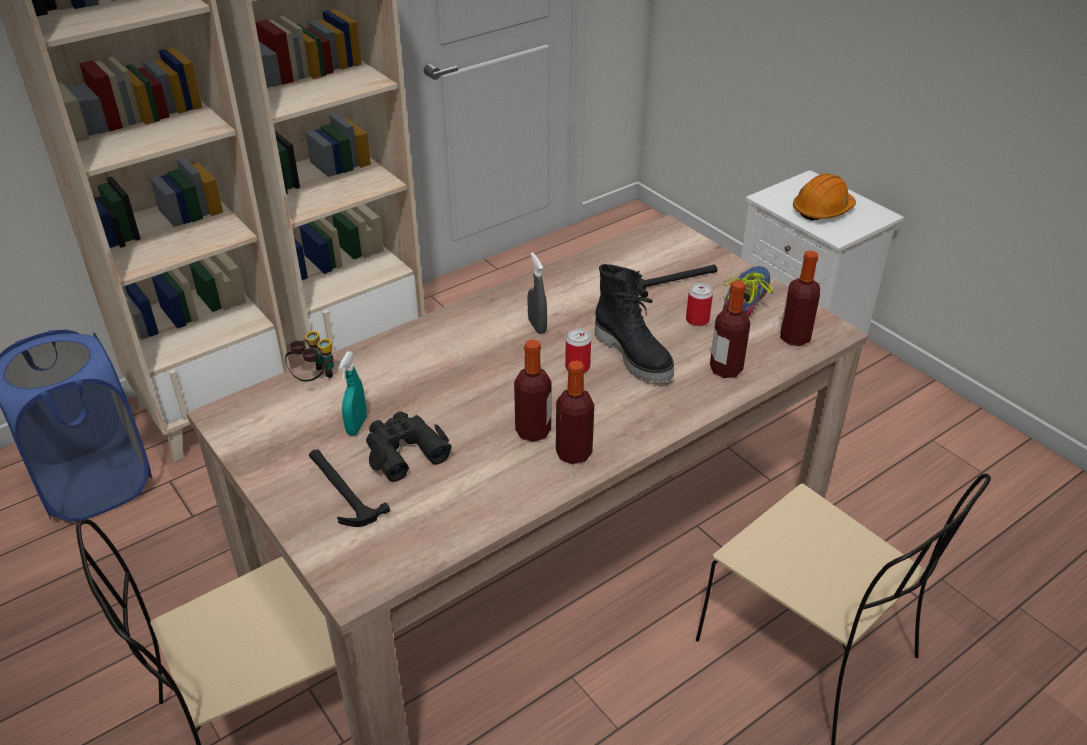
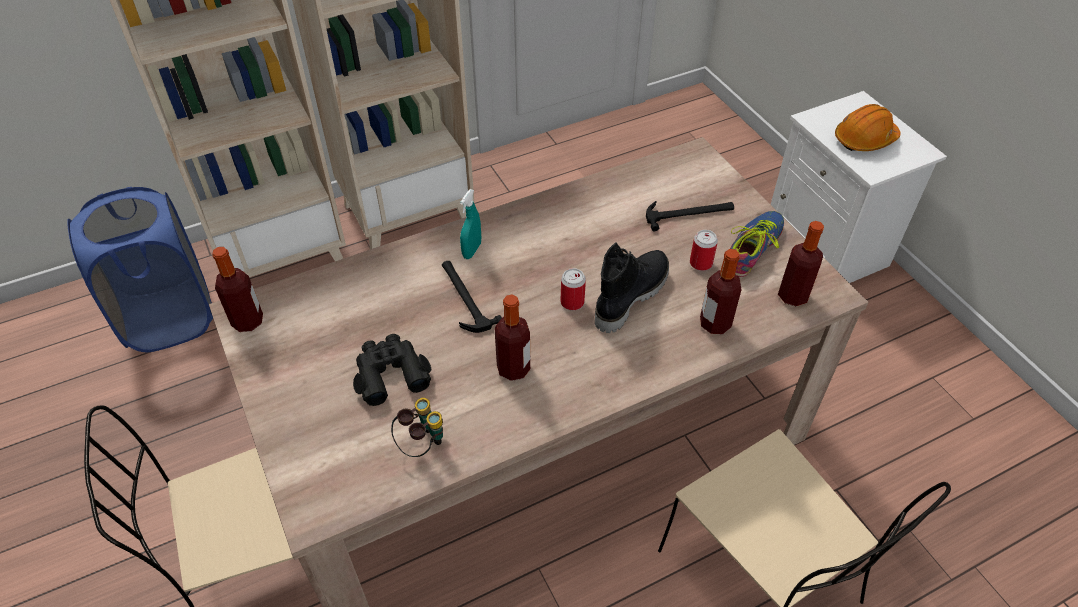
camera: 10 degrees right, 10 degrees up
(314, 379) = (328, 283): binoculars -> binoculars (421, 443)
(340, 489) = (324, 406): hammer -> hammer (464, 297)
(356, 426) = (354, 340): turquoise spray bottle -> turquoise spray bottle (472, 250)
(537, 326) = (545, 251): grey spray bottle -> none
(574, 453) = (546, 398): bottle -> bottle (247, 321)
(634, 355) = (629, 296): black boot -> black boot turned 120 degrees counterclockwise

